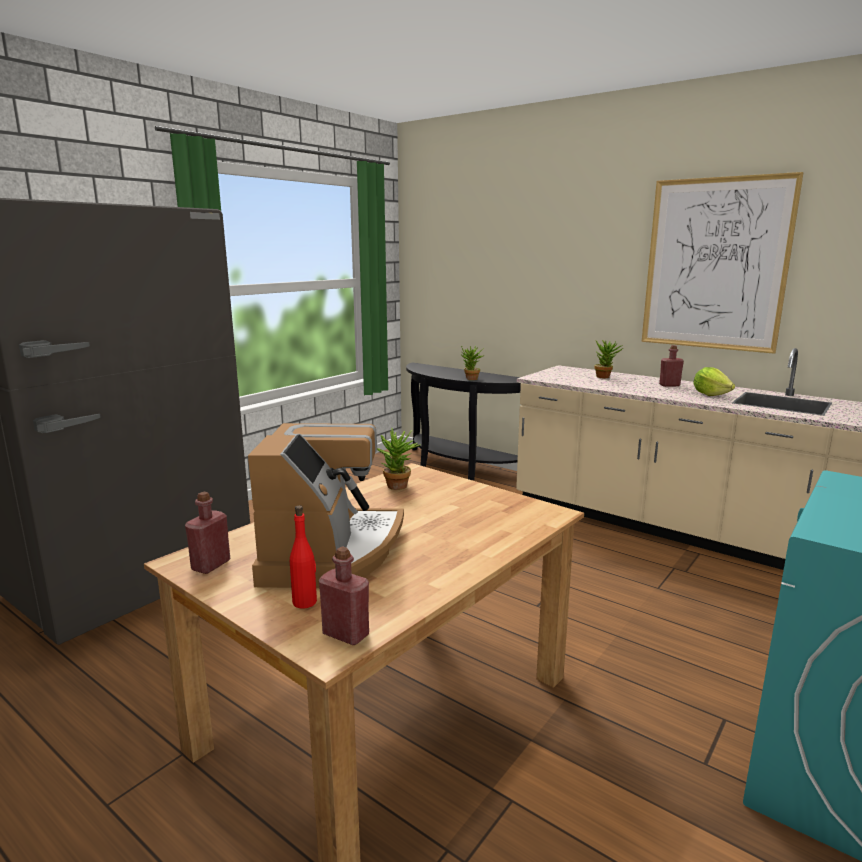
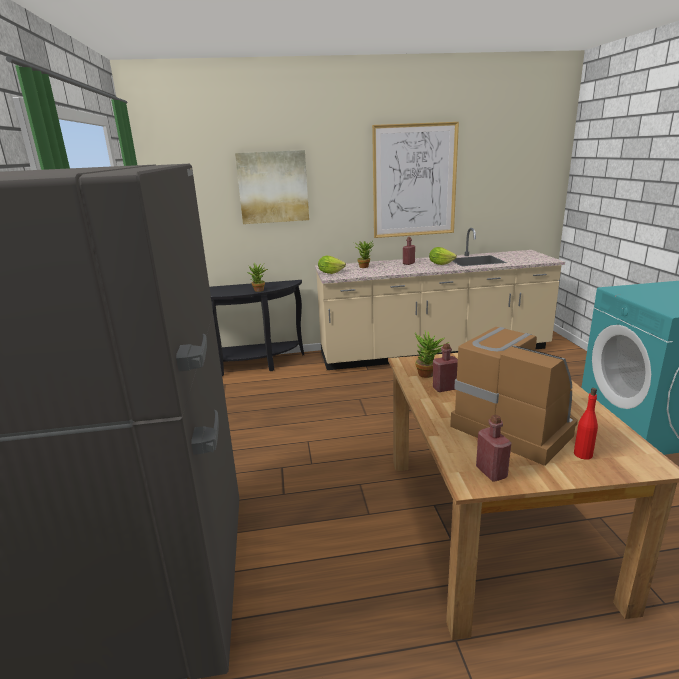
camera: 45 degrees left, 5 degrees up
(346, 634) = (636, 454): red bottle -> red bottle (444, 388)
(524, 260) = (273, 187): none -> picture
(548, 374) = (330, 273): none -> lettuce

